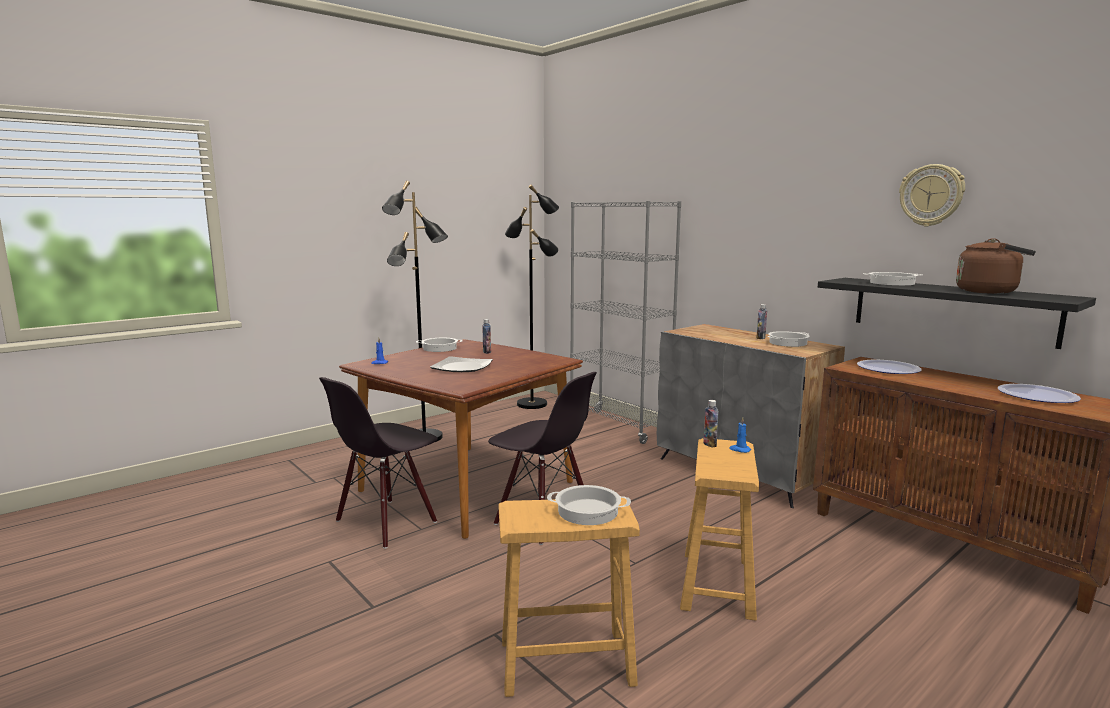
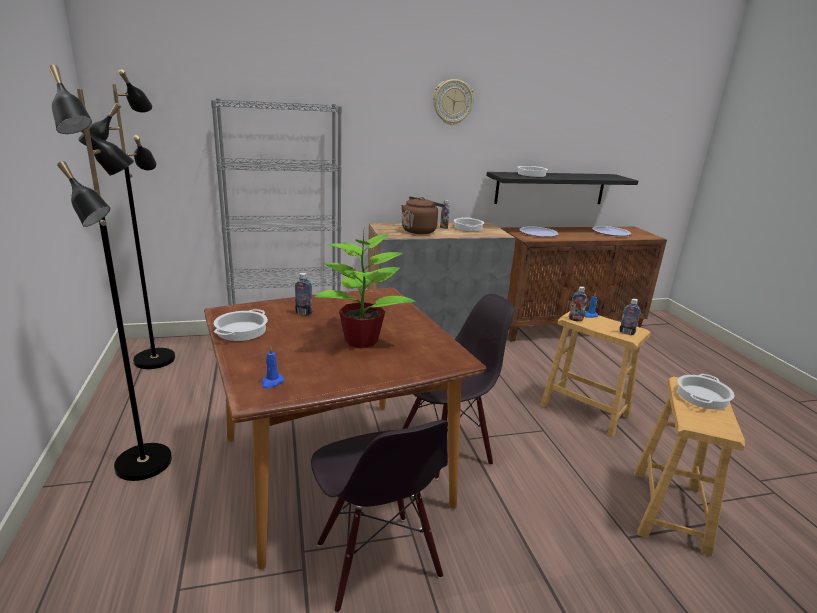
camera: 65 degrees left, 10 degrees up
(461, 367) = (362, 340): plate -> potted plant
(719, 469) = (626, 333): none -> bottle
(931, 195) = (543, 112): wall clock -> wall clock (452, 102)
(990, 292) = (585, 176): brown kettle -> brown kettle (420, 231)

